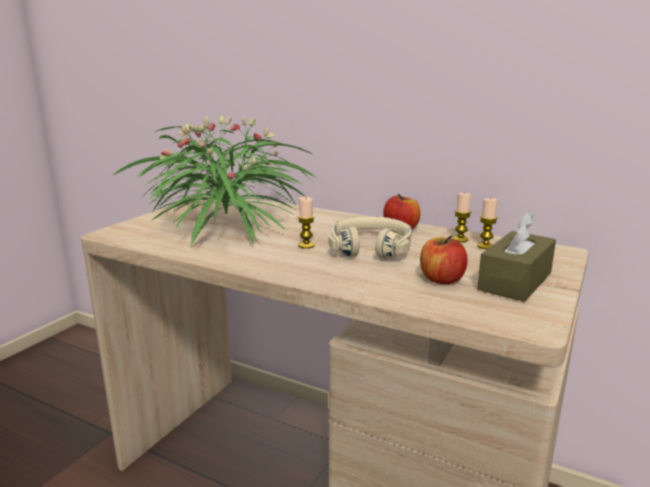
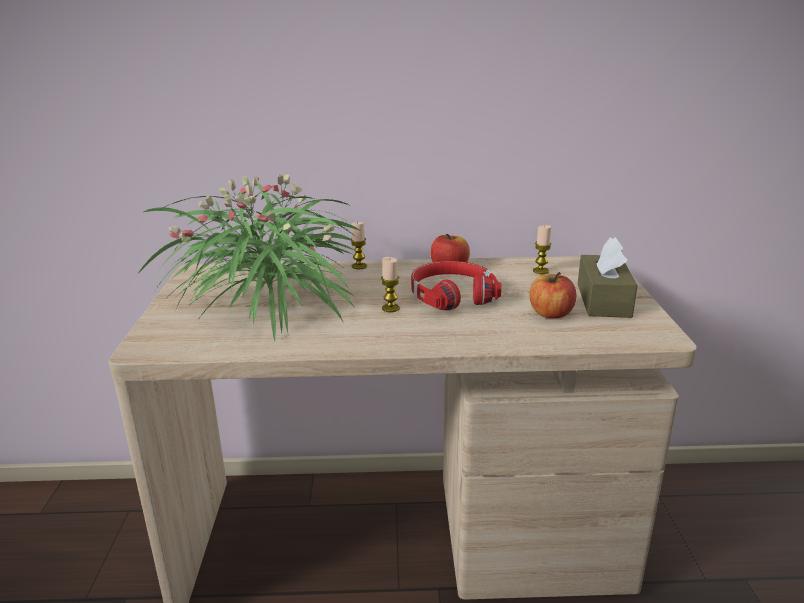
camera: 30 degrees left, 5 degrees up
(371, 247) = (451, 295): beige headphones -> red headphones
(460, 239) = (513, 268): candle -> candle (359, 266)

